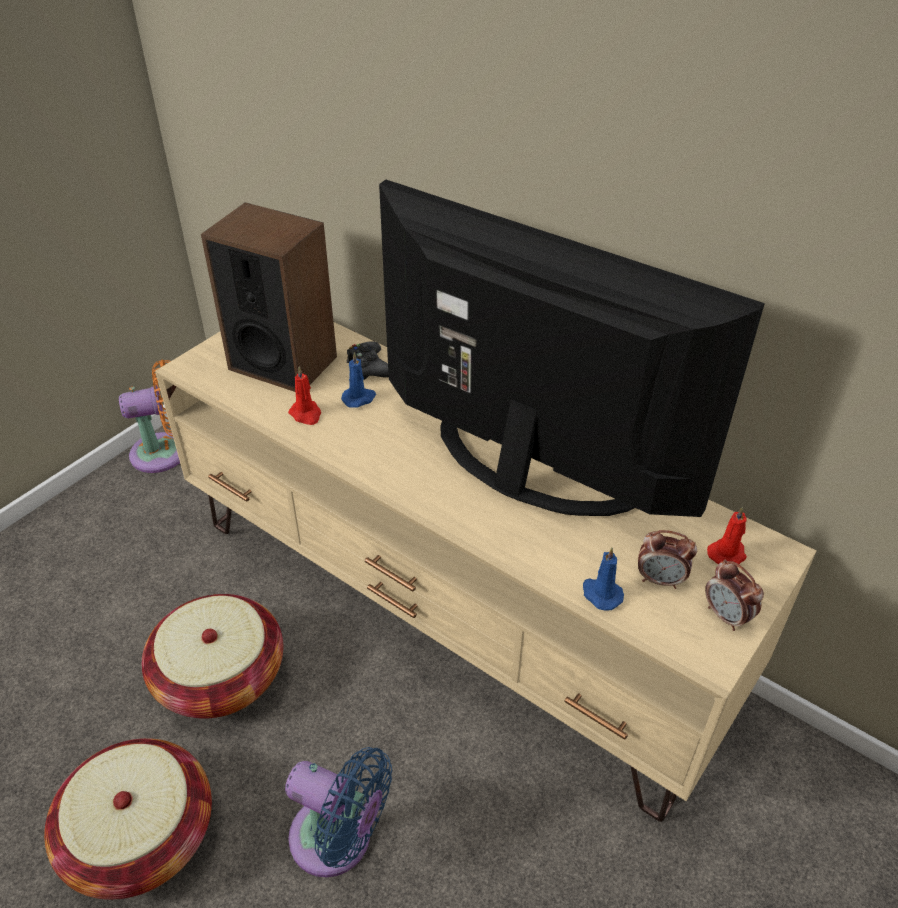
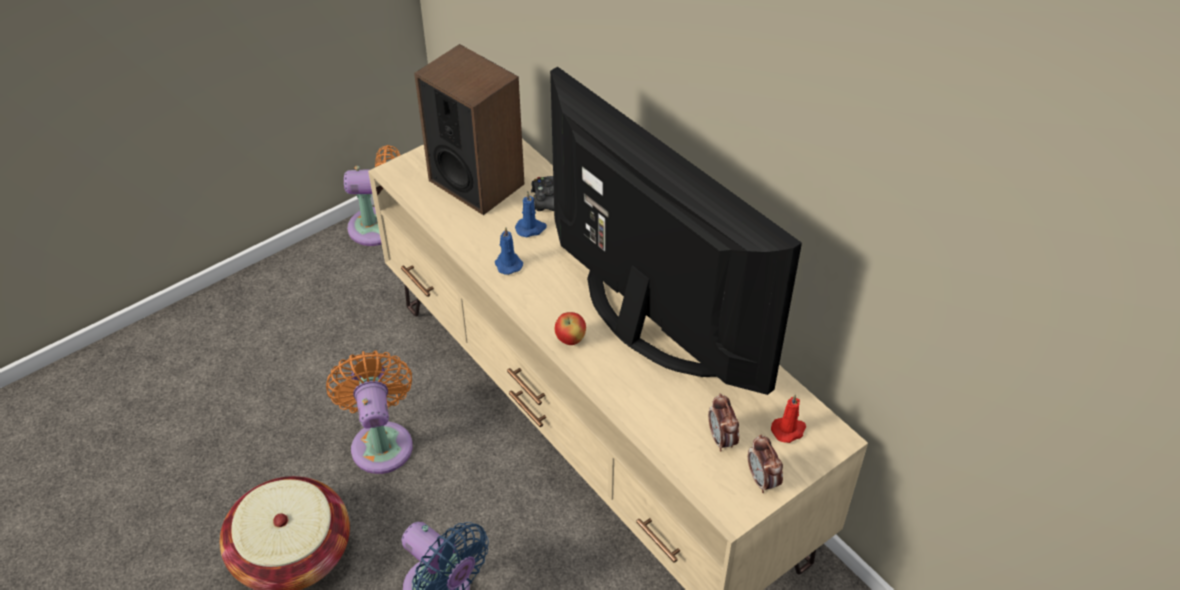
camera: 15 degrees right, 5 degrees up
(220, 677) = (381, 441): basket -> orange fan
(306, 414) = (482, 236): red candle -> none
(445, 504) = (570, 339): none -> apple
(601, 594) = (668, 441): blue candle -> blue candle (507, 263)
(660, 580) = (722, 439): alarm clock -> alarm clock turned 45 degrees clockwise

